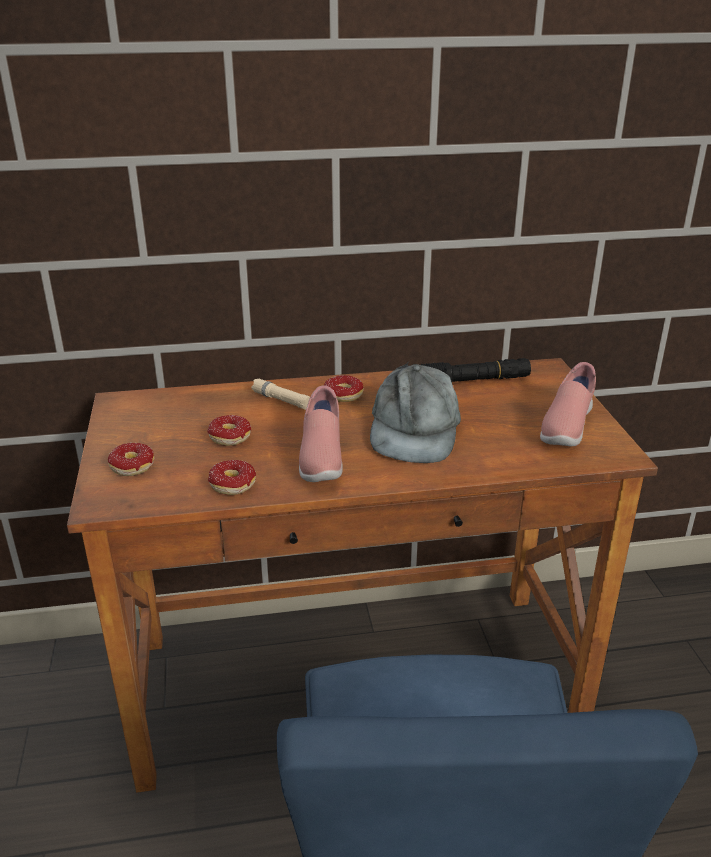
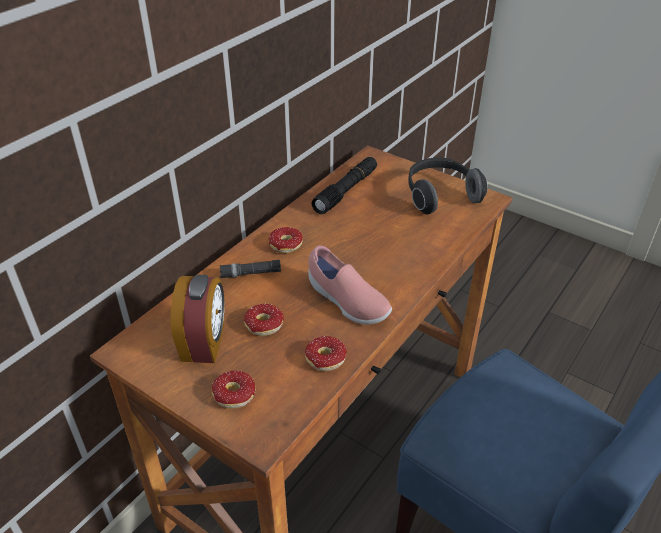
camera: 45 degrees left, 10 degrees up
(171, 425) = (204, 343): none -> alarm clock
(281, 400) = (250, 273): beige flashlight -> black flashlight
(414, 429) = (366, 245): grey cap -> none
(565, 427) = (440, 196): pink shoe -> headphones

